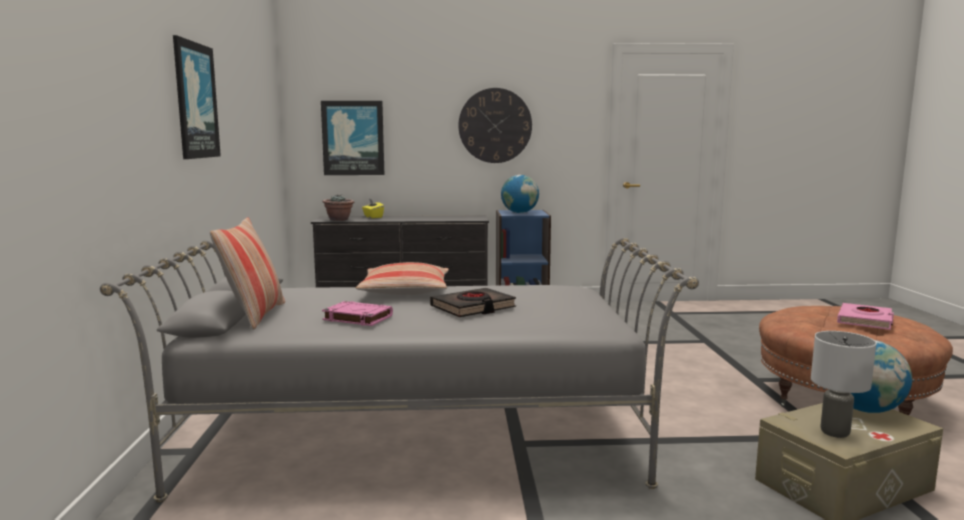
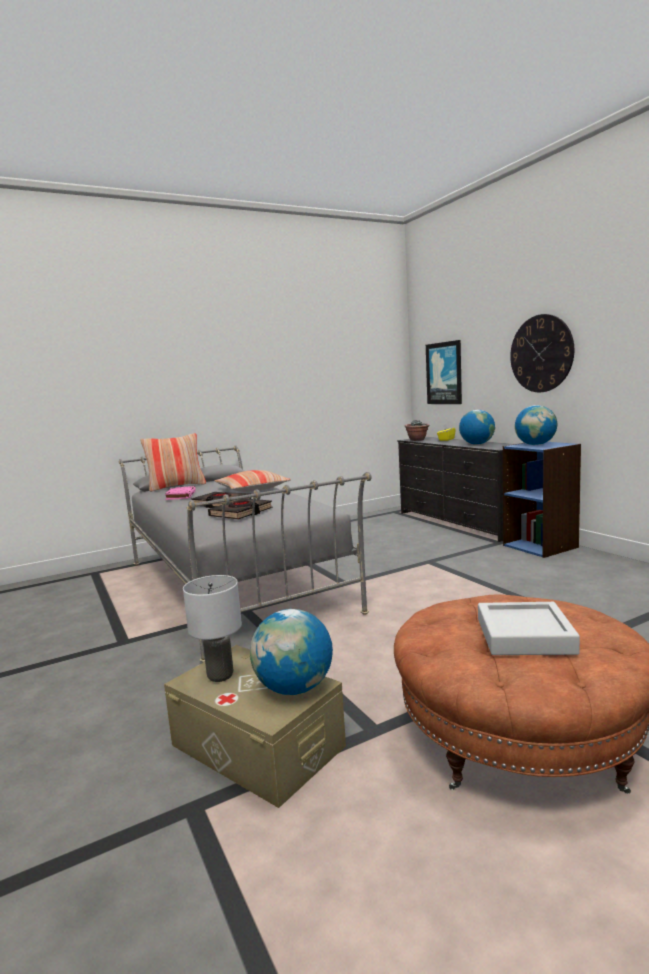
camera: 65 degrees right, 0 degrees up
(195, 100) = (246, 364): picture -> none
(435, 218) = (477, 444): none -> globe
(549, 306) = (241, 513): none -> black book
(865, 321) = (524, 636): pink book -> grey tray

